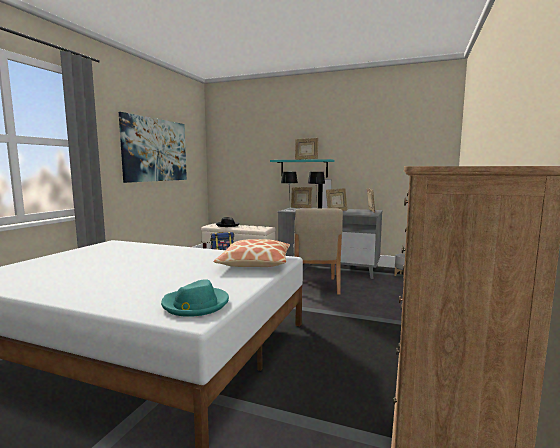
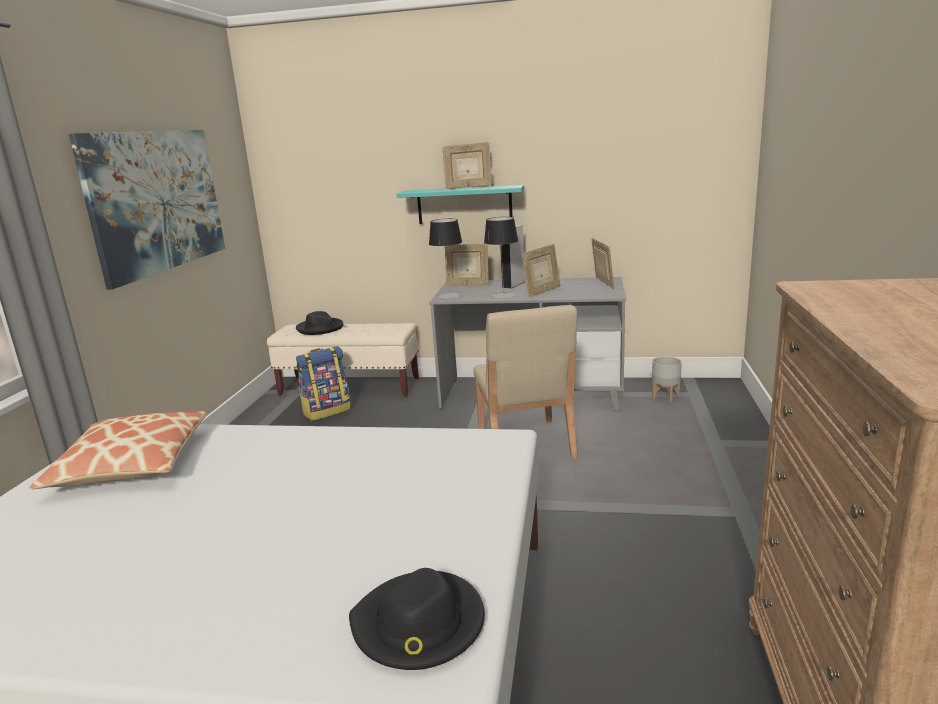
camera: 10 degrees left, 10 degrees up
(195, 304) = (419, 625): turquoise hat -> black hat
(255, 263) = (458, 463): pillow -> pillow (132, 464)

